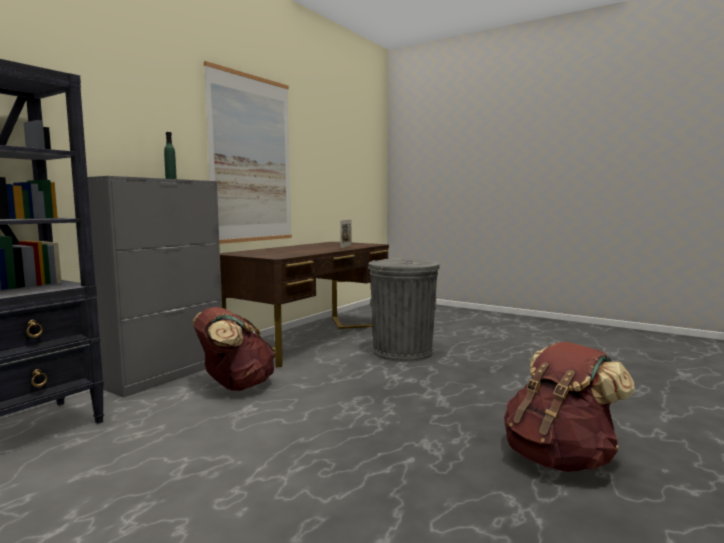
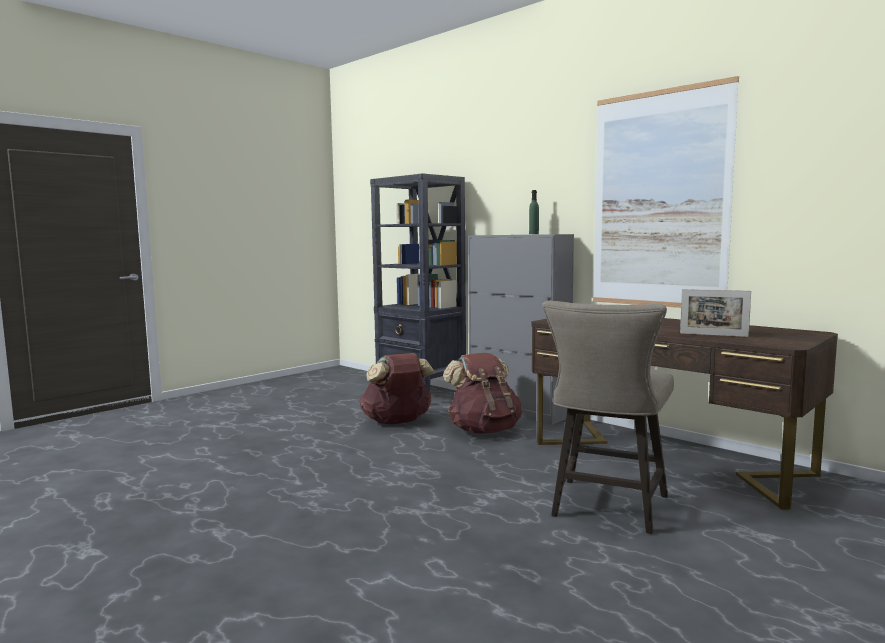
camera: 100 degrees right, 0 degrees up
(402, 352) = (606, 509): grey trash can -> beige stool
(559, 458) = (237, 544): brown backpack -> brown backpack (397, 422)

